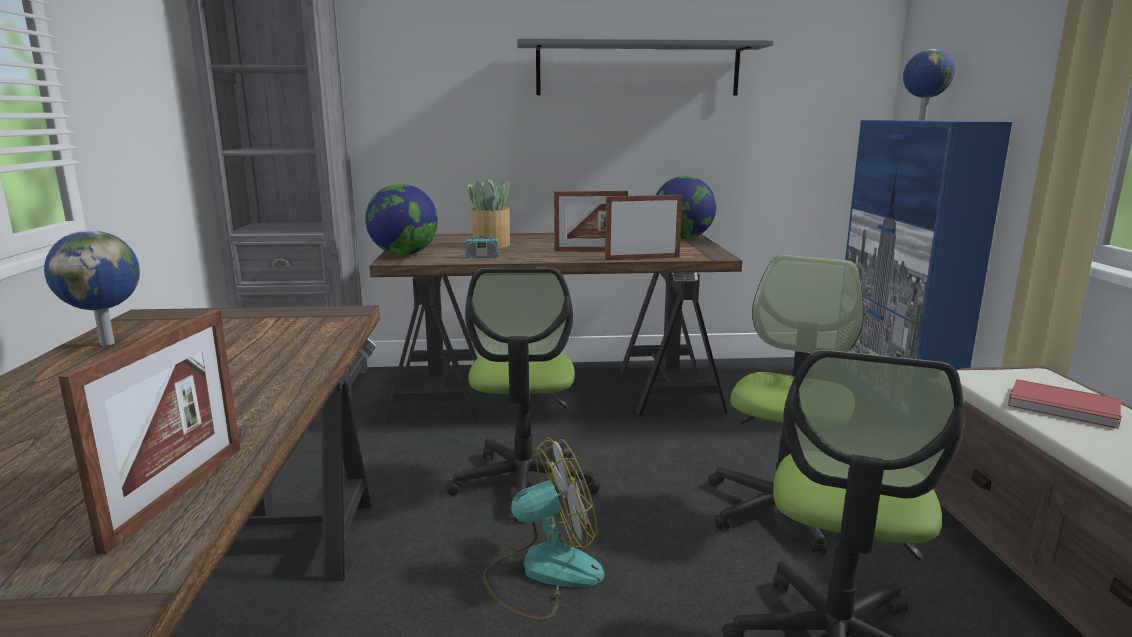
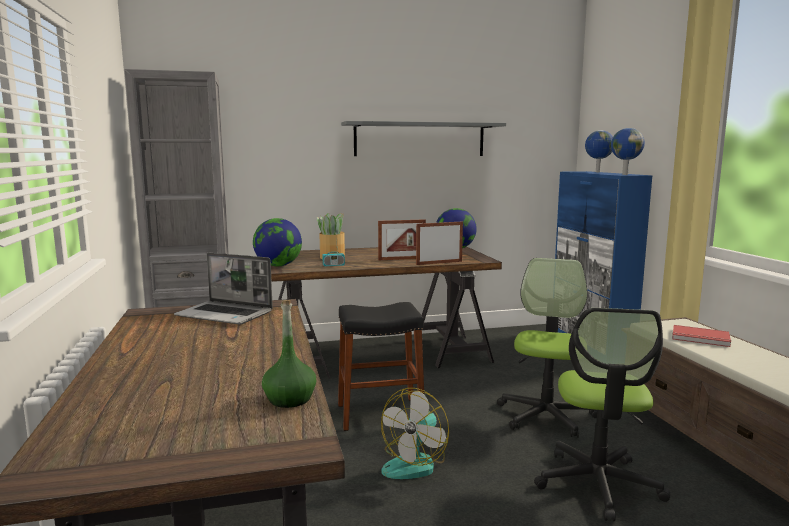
camera: 10 degrees left, 5 degrees down
(108, 343) = (142, 329): globe -> globe (624, 174)
(178, 494) = (289, 399): picture frame -> green bottle
(252, 325) = (226, 314): none -> laptop
(524, 482) = (380, 413): office chair -> black stool
(543, 572) = (415, 463): fan -> fan turned 150 degrees clockwise

